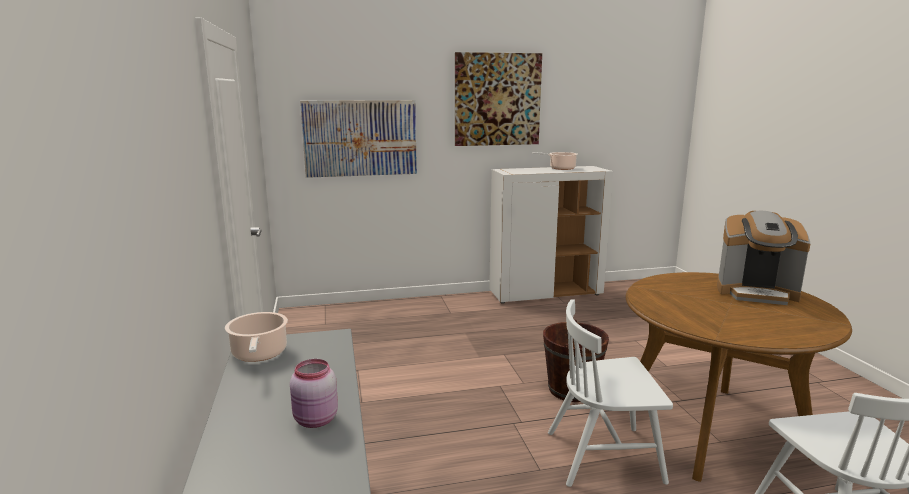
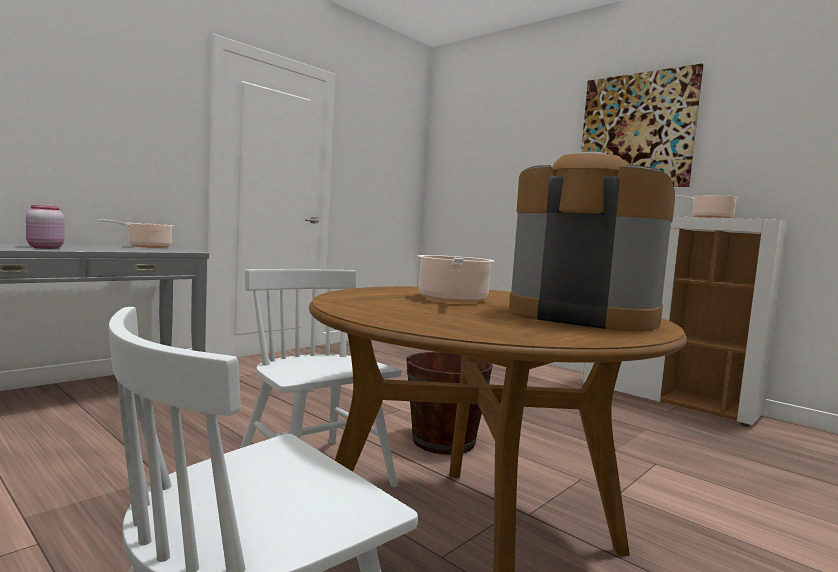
camera: 55 degrees right, 10 degrees down
(360, 138) = (491, 179): picture -> none
(704, 305) = (453, 300): none -> cooking pot
(756, 292) = (582, 317): coffee machine -> coffee machine turned 135 degrees clockwise

